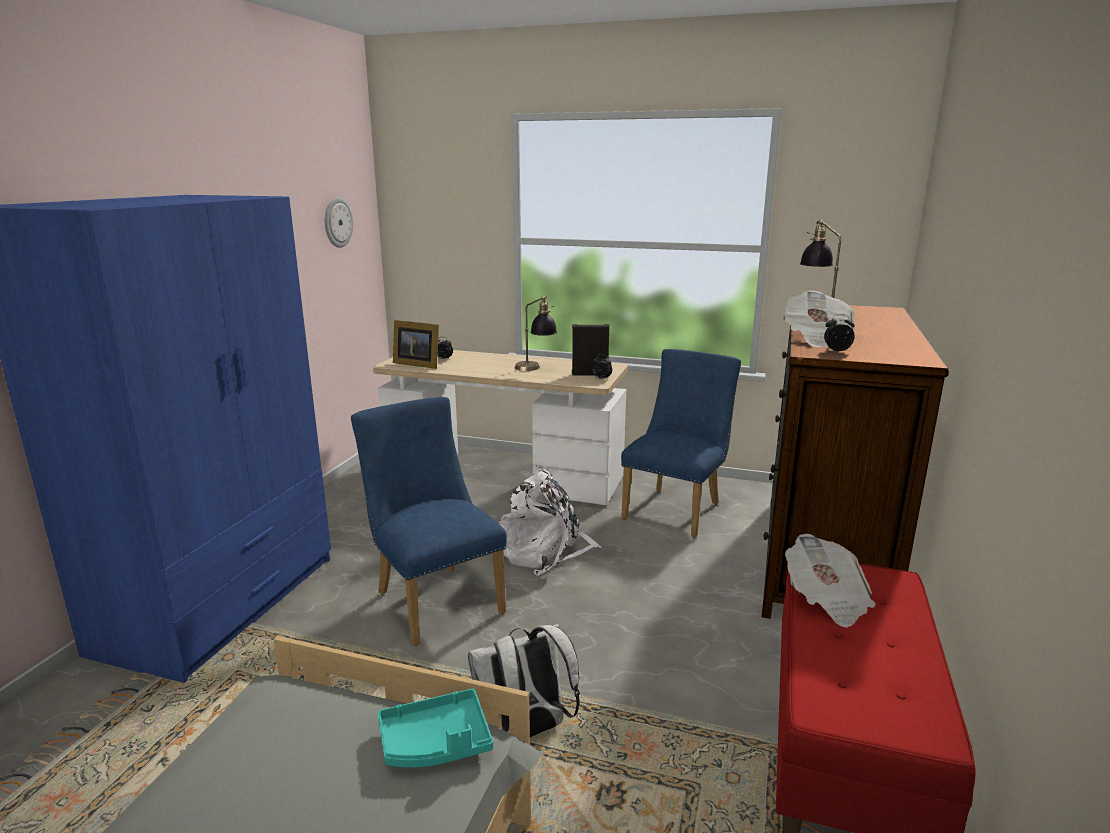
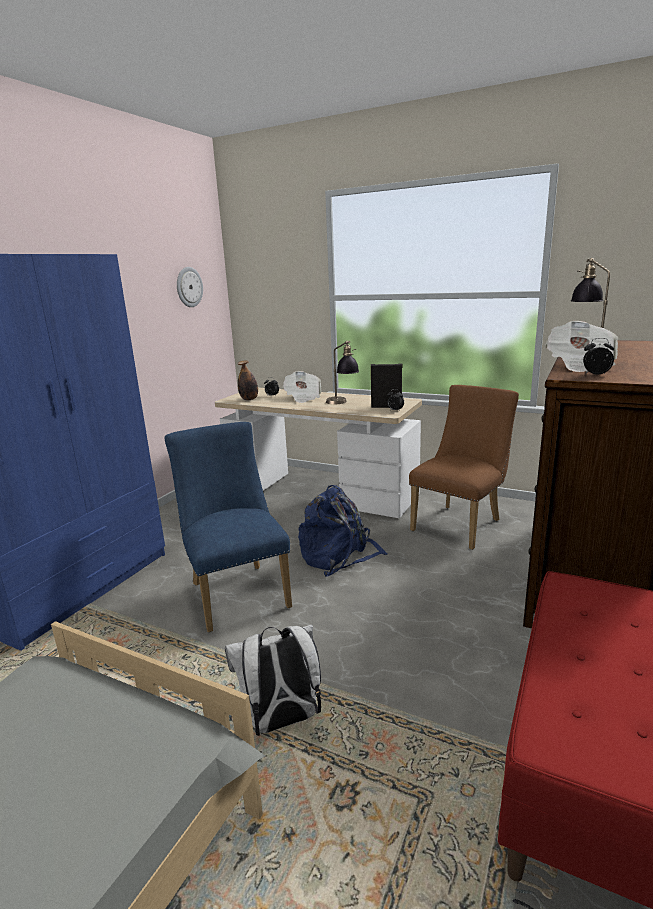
camera: 10 degrees right, 0 degrees up
(417, 364) = (249, 399): picture frame -> bottle
(436, 743) = (152, 738): turquoise tray -> none
(545, 551) = (339, 556): white backpack -> blue backpack
(677, 509) = (461, 523): blue chair -> brown chair
(826, 600) = (573, 619): newspaper -> newspaper (303, 398)

